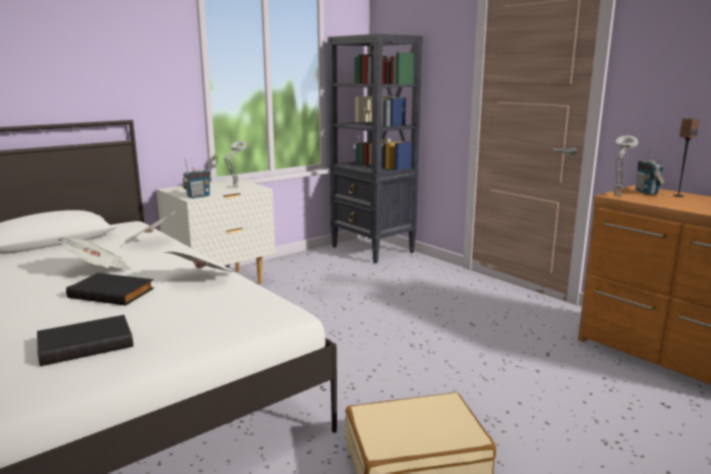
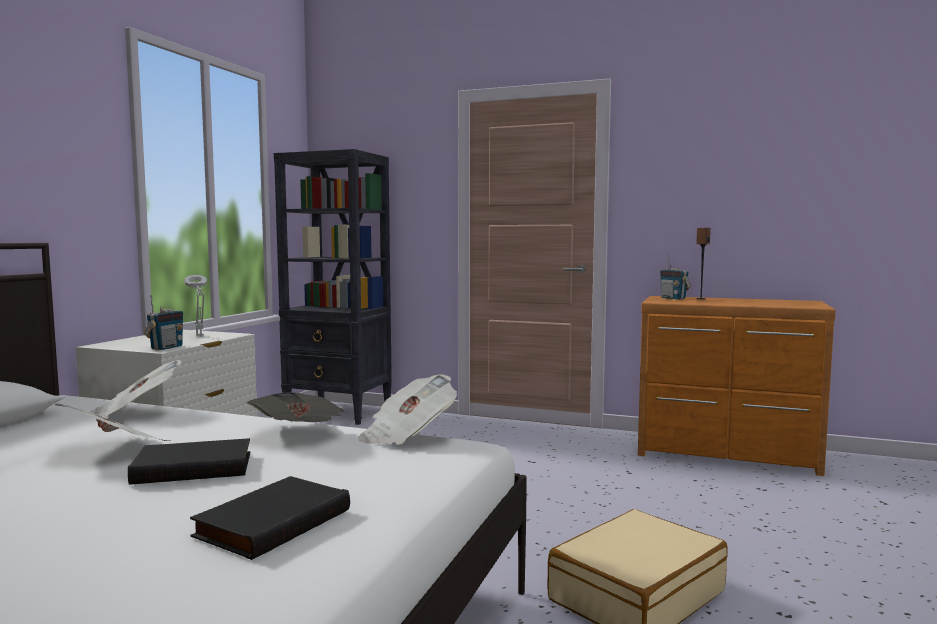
camera: 30 degrees left, 10 degrees down
(261, 295) = (407, 435): none -> newspaper
(617, 196) = (660, 301): grey table lamp -> none

